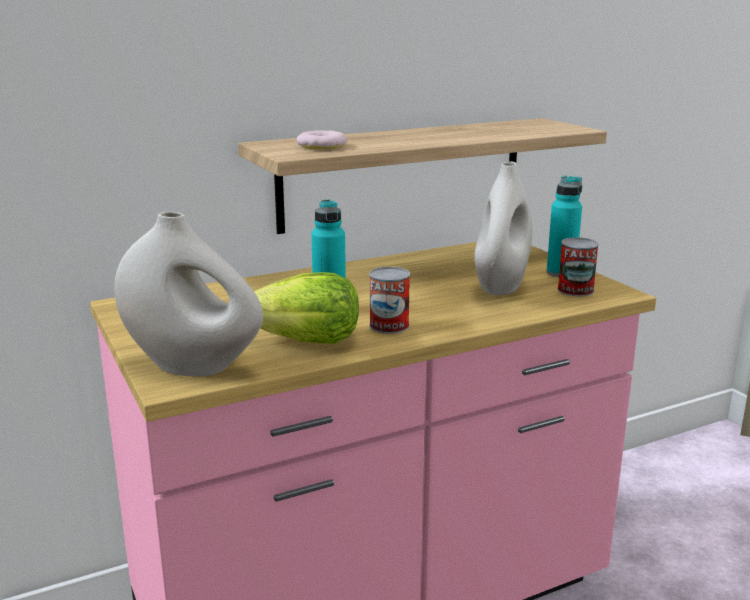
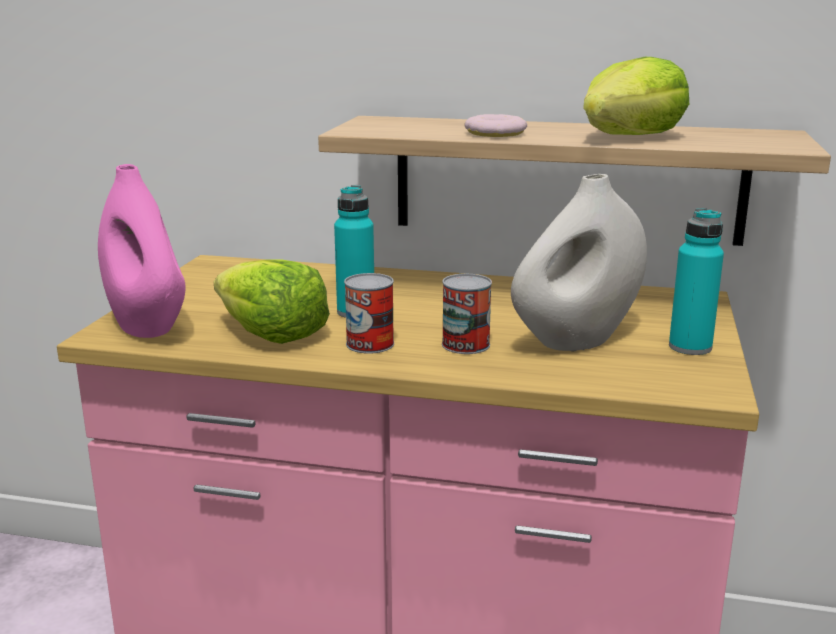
camera: 40 degrees right, 0 degrees up
(193, 366) = (147, 326): white vase -> pink vase
(321, 146) = (411, 127): donut -> donut (495, 133)
(479, 134) = (631, 137): none -> lettuce
(575, 290) = (661, 371): can -> can (465, 344)

